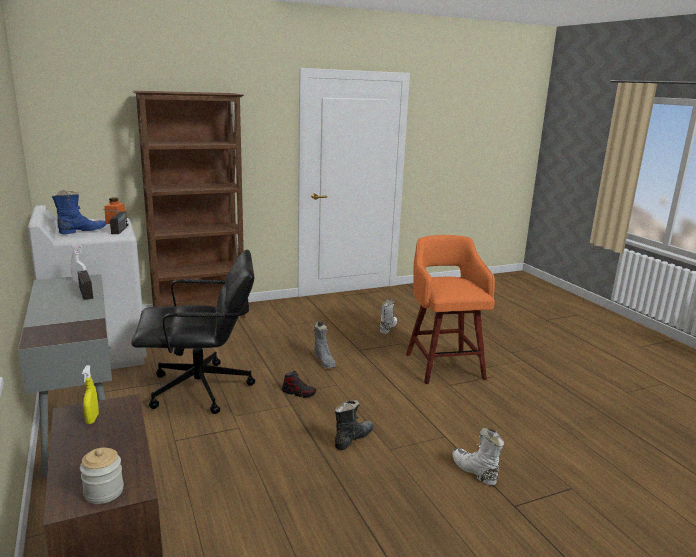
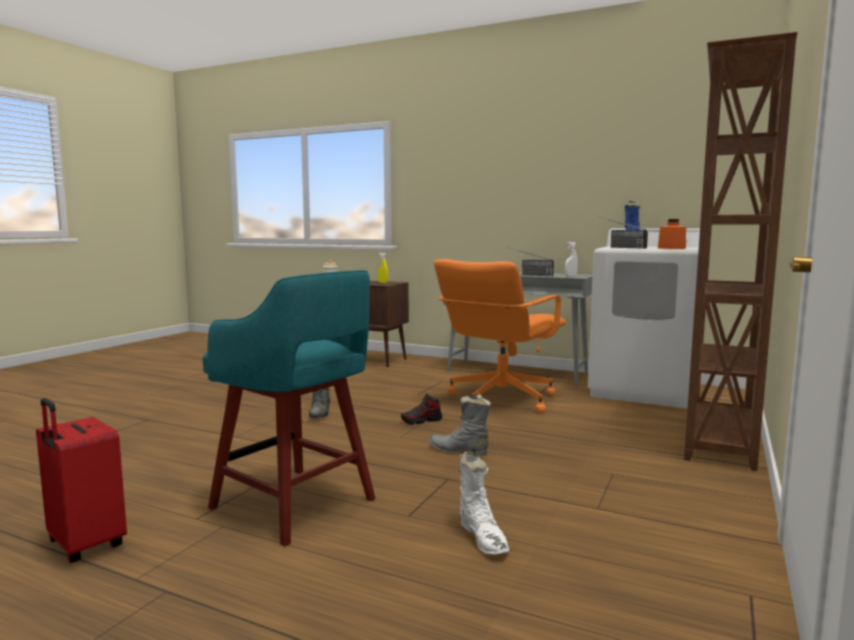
camera: 140 degrees right, 10 degrees down
(201, 389) = (500, 399): black office chair -> orange office chair
(443, 365) = (296, 505): orange stool -> turquoise stool
(474, 471) = (191, 425): white boot -> none
(546, 381) = (84, 545): none -> red suitcase

